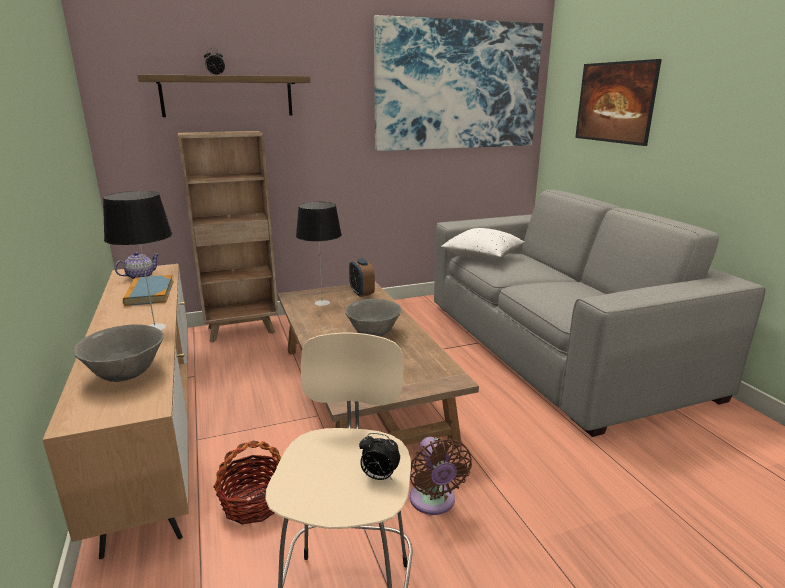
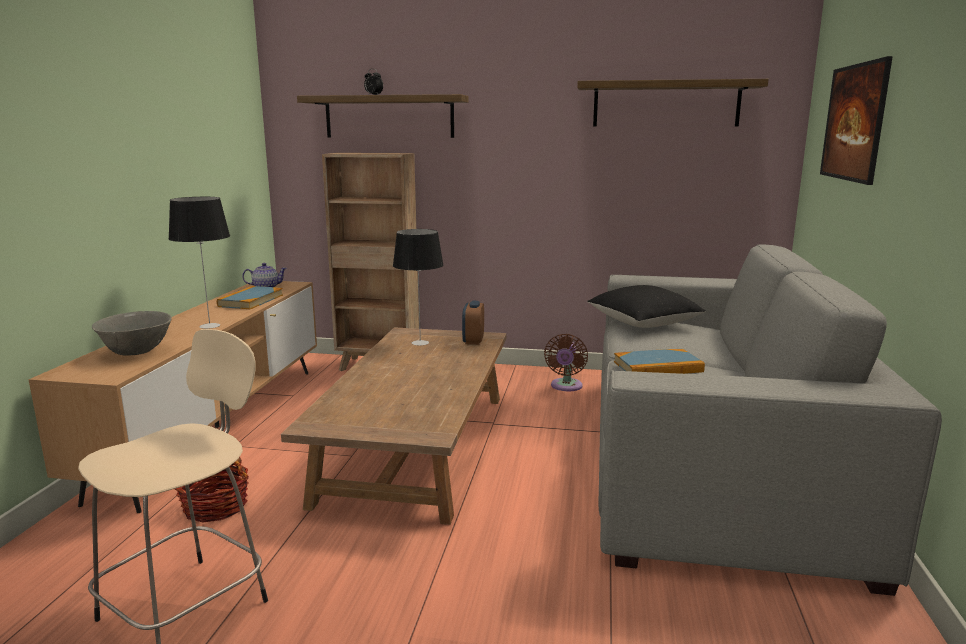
camera: 30 degrees right, 5 degrees down
(373, 333) = (424, 378): grey bowl -> none
(379, 477) = (178, 467): alarm clock -> none
(433, 502) = (357, 562): brown fan -> brown fan (566, 387)
(458, 86) = (666, 104): picture -> shelf
(482, 257) = (643, 323): white pillow -> black pillow
(545, 289) = (658, 367): none -> book

